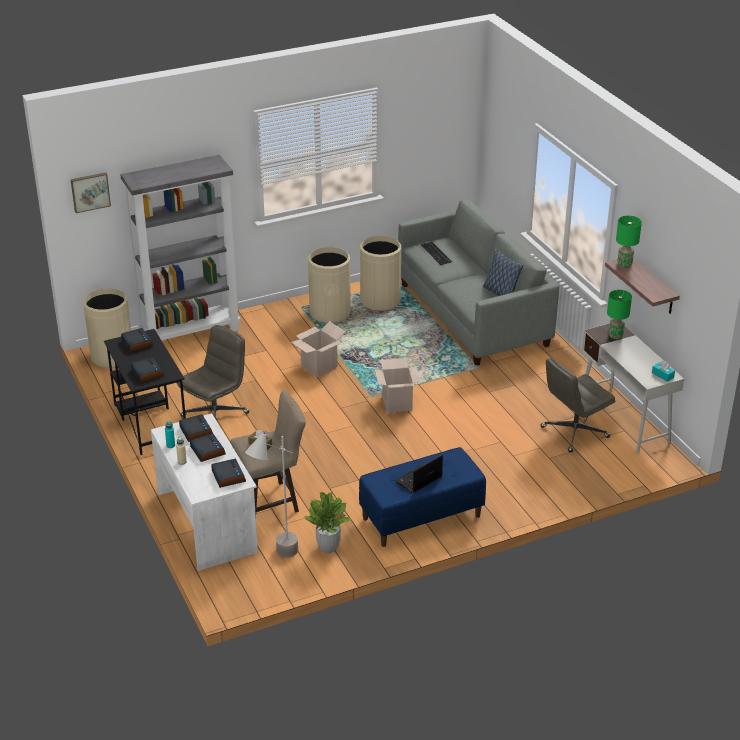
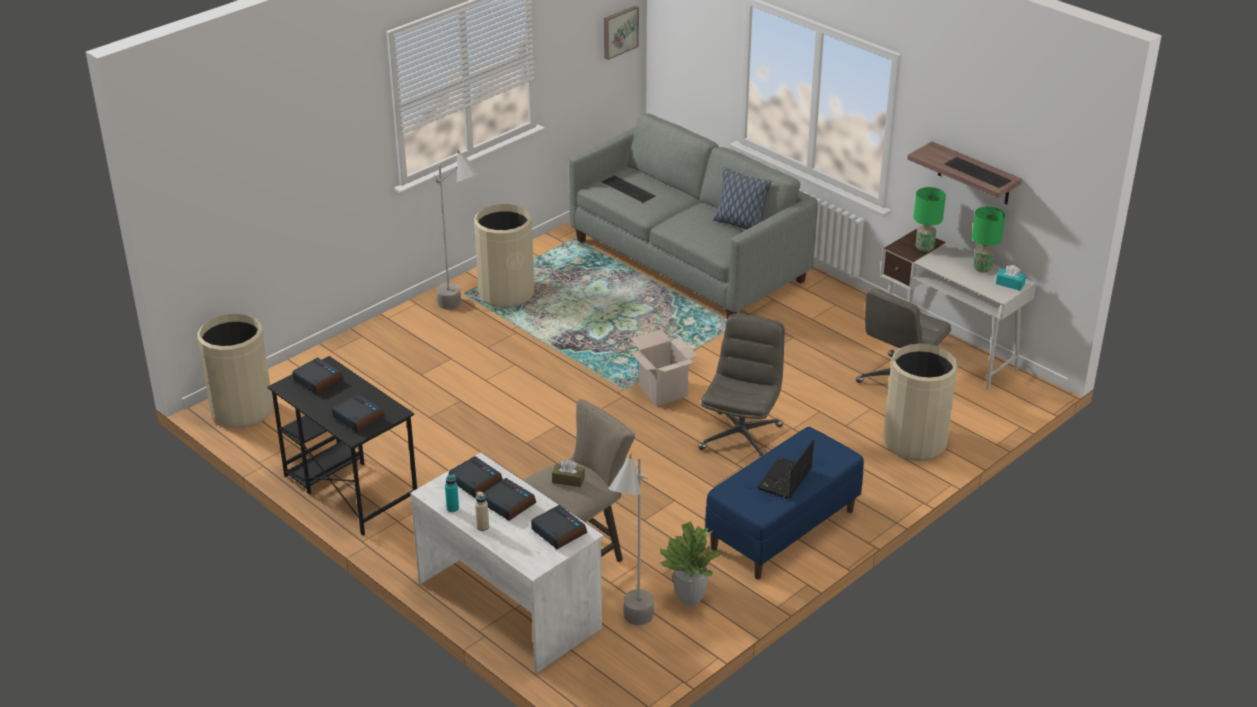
camera: 20 degrees left, 0 degrees up
(90, 191) = (189, 179): picture -> picture (619, 31)
(191, 332) = (334, 356): grey bookcase -> none
(215, 414) = (433, 457): grey office chair -> grey office chair (741, 436)
(293, 319) = (462, 311): none -> grey floor lamp
(319, 366) = (534, 365): cardboard box -> none
(380, 301) = (562, 266): beige trash can -> beige trash can (914, 442)
(624, 264) = (932, 153): green table lamp -> green table lamp (982, 268)
(649, 285) = (979, 172): none -> keyboard

